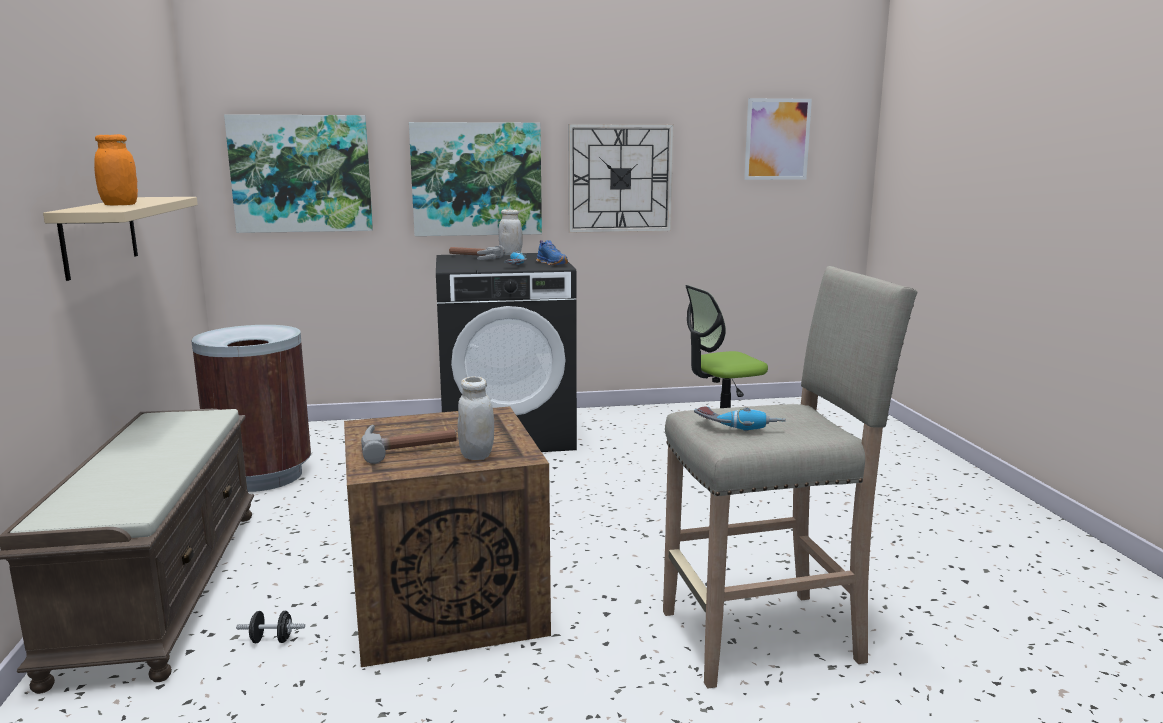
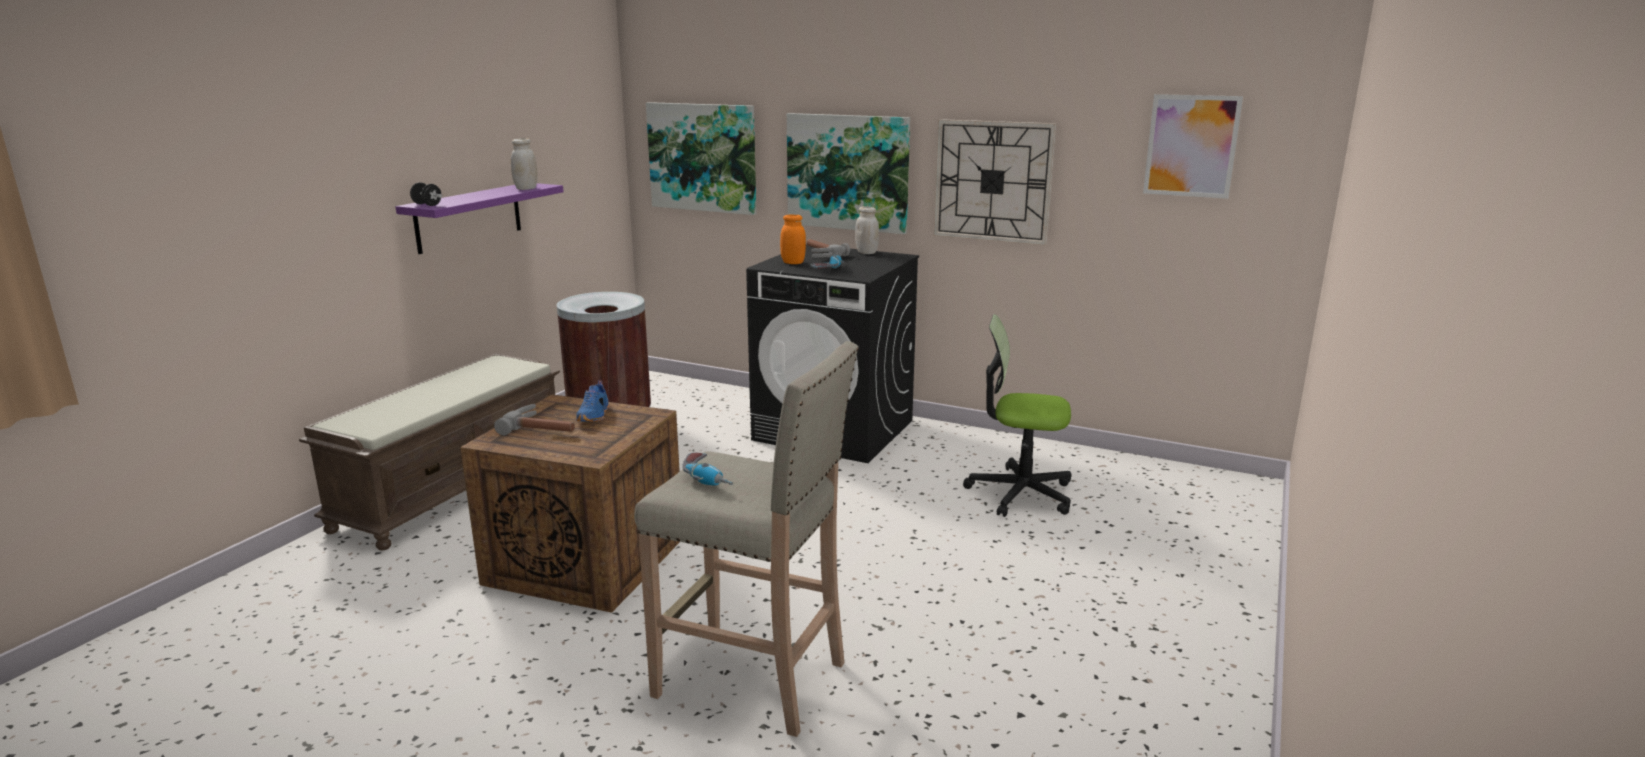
camera: 35 degrees right, 5 degrees up
(100, 235) = (469, 217): beige shelf -> purple shelf
(120, 205) = (466, 198): orange jar -> orange jar (793, 263)
(272, 640) = (460, 547): black dumbbell -> black dumbbell (427, 205)
(476, 455) = (569, 447): white jar -> white jar (526, 189)
(552, 264) = (868, 271): blue shoe -> blue shoe (594, 416)

